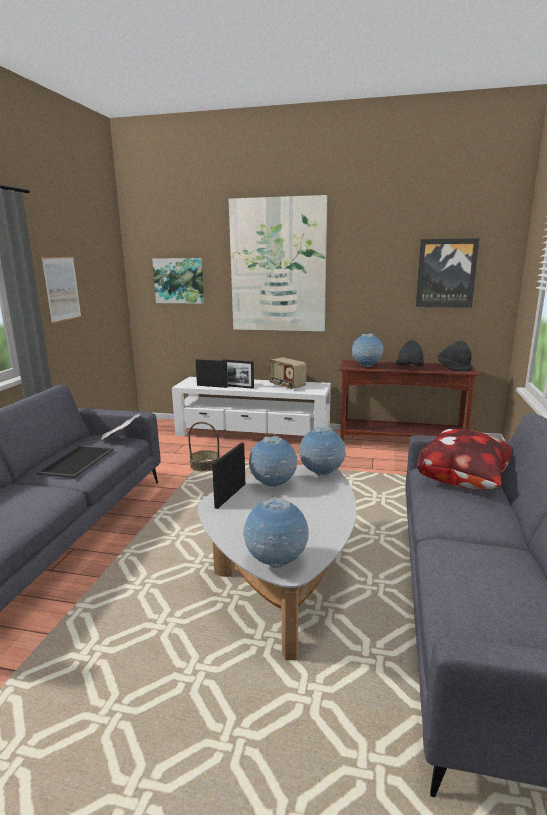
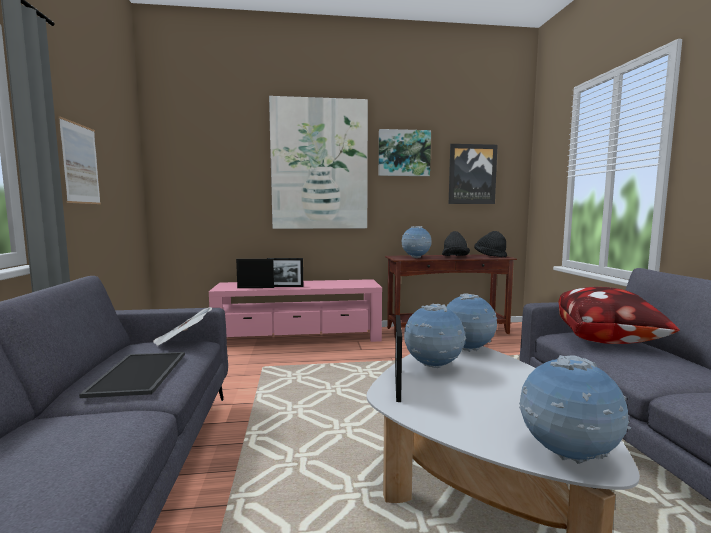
camera: 20 degrees left, 10 degrees down
(179, 280) = (210, 178): picture -> picture (404, 153)
(205, 465) = (269, 373): basket -> none
(253, 433) = (298, 337): white tv stand -> pink tv stand
(286, 386) = (335, 283): radio -> none

